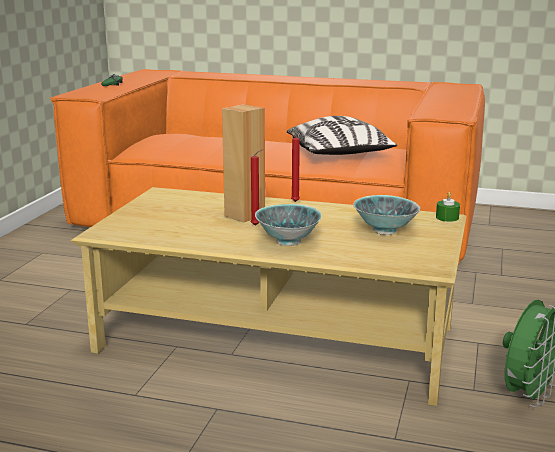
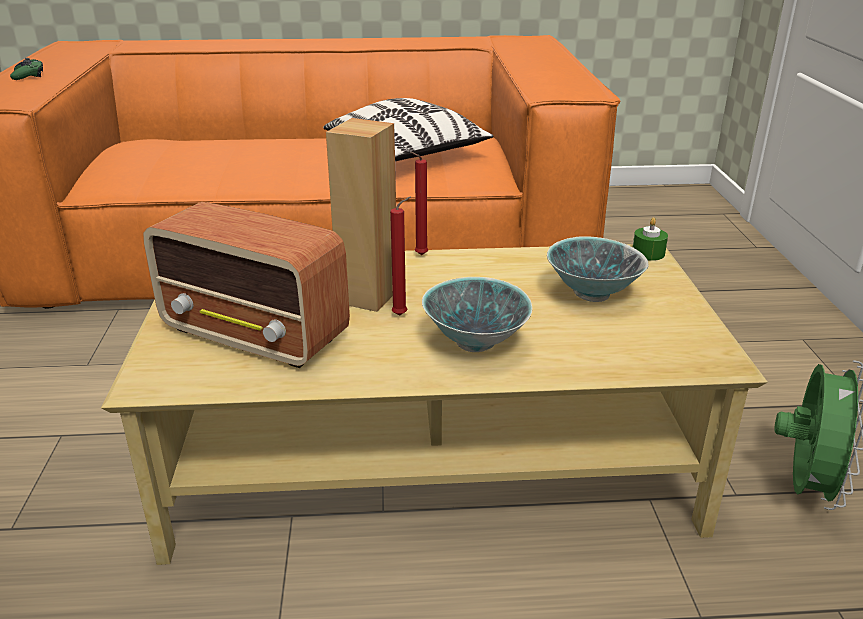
camera: 20 degrees left, 10 degrees up
(168, 223) = (256, 335): none -> radio

